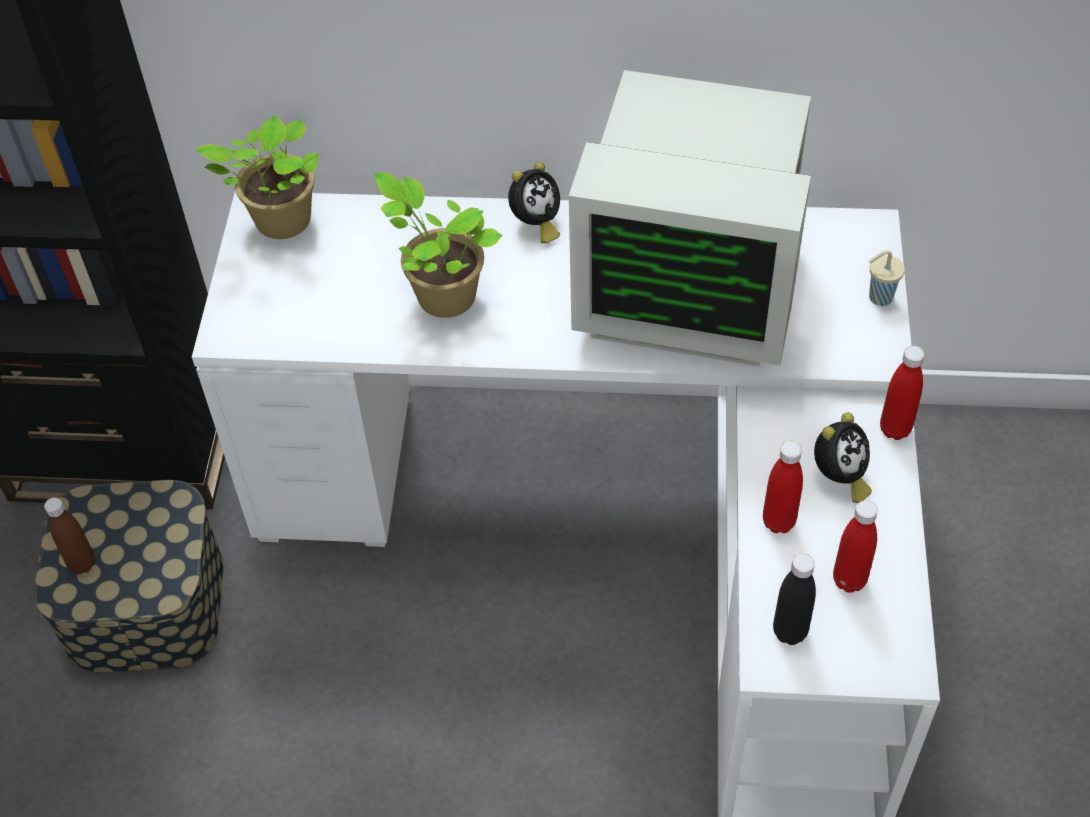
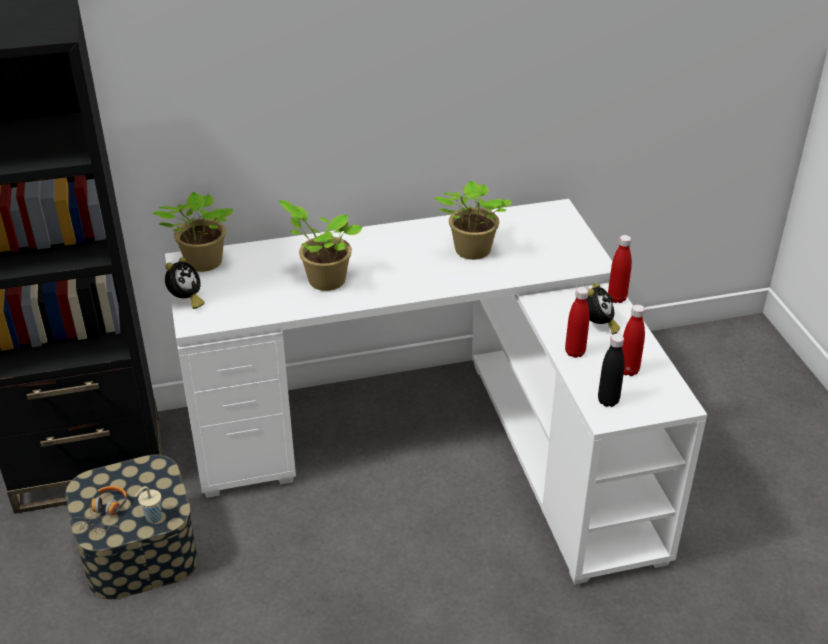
camera: 20 degrees left, 15 degrees down
(82, 564) = (103, 514): brown bottle -> headphones
(535, 224) = (364, 238): alarm clock -> alarm clock (186, 300)
(690, 288) = (470, 251): monitor -> potted plant
(879, 298) = (579, 238): beige cup -> beige cup (152, 518)

